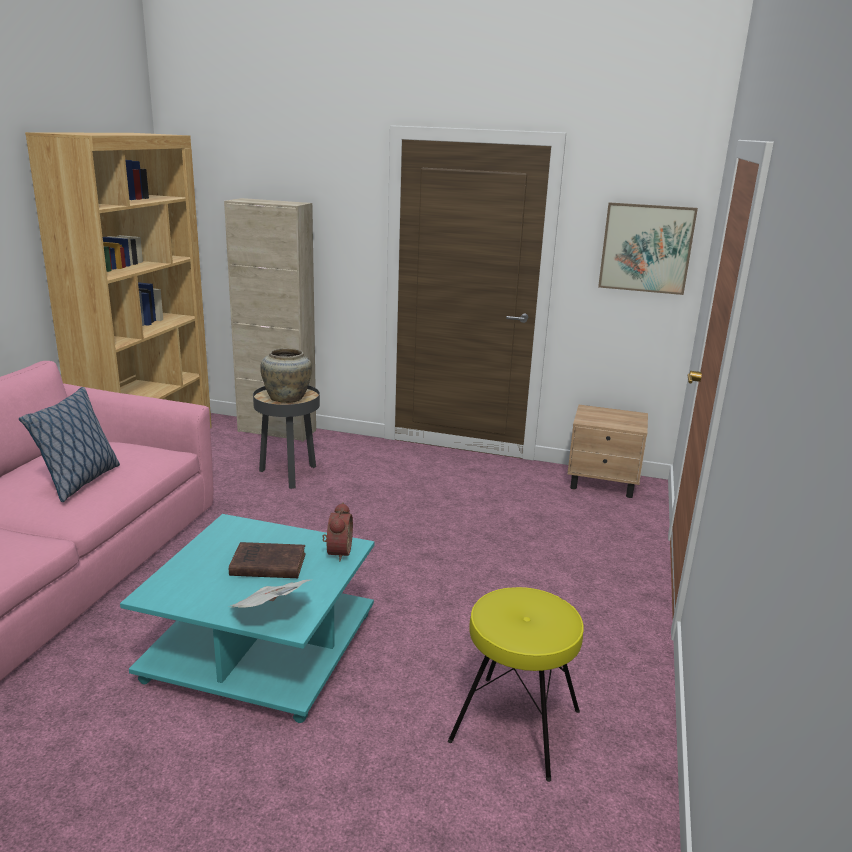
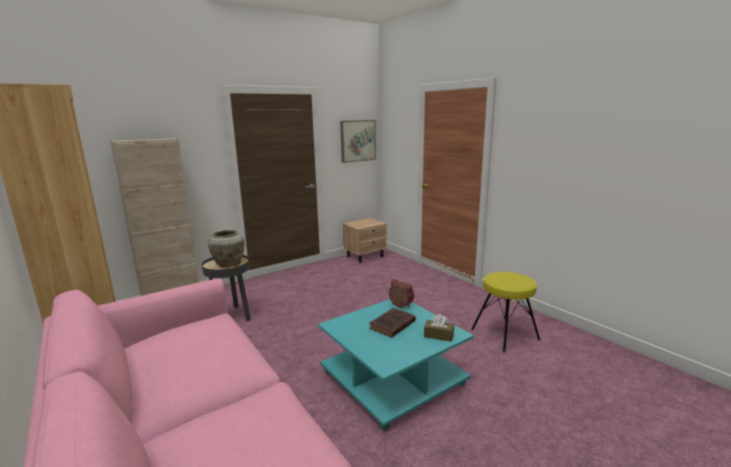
camera: 50 degrees left, 5 degrees down
(80, 482) = (214, 354): pillow -> none
(270, 612) = (438, 335): newspaper -> brown tissue box

